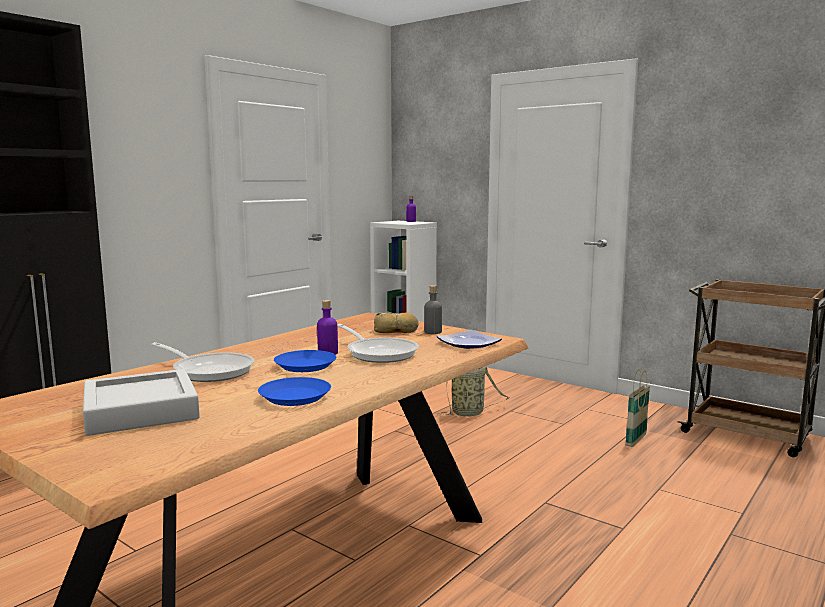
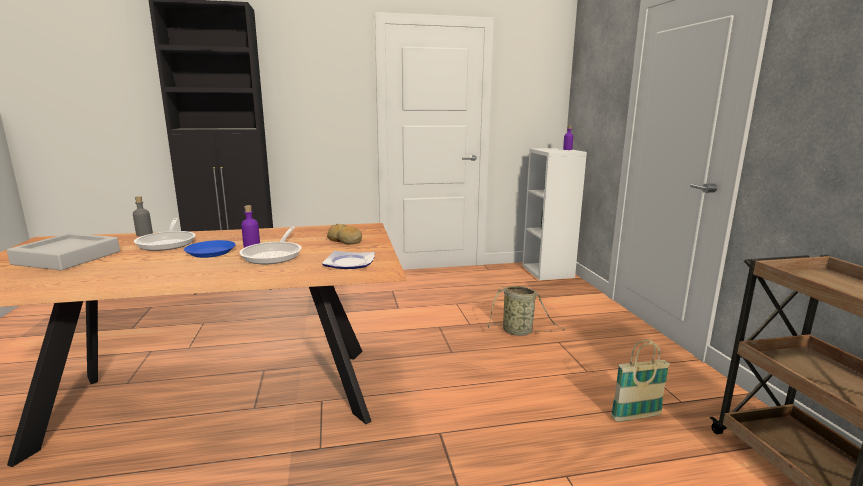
camera: 40 degrees right, 5 degrees up
(295, 397) = (133, 271): blue plate -> none
(433, 332) = (362, 247): grey bottle -> grey bottle (144, 234)

